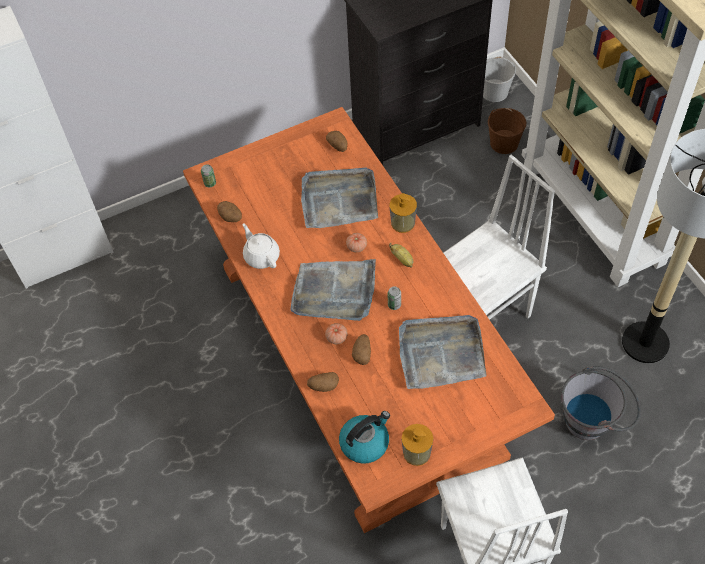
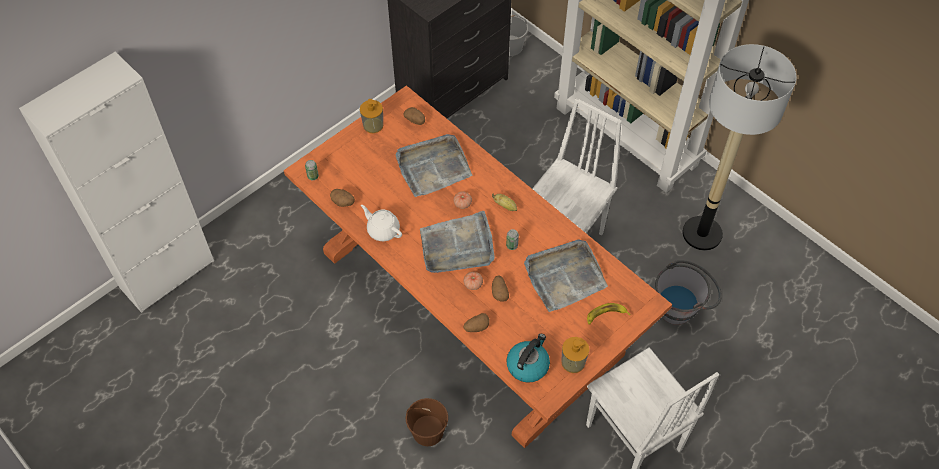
camera: 20 degrees left, 0 degrees up
(403, 223) = (494, 175): soap dispenser -> soap dispenser (373, 125)
(473, 409) = (606, 315): none -> banana
(504, 143) = (533, 90): brown bucket -> brown bucket (428, 431)

